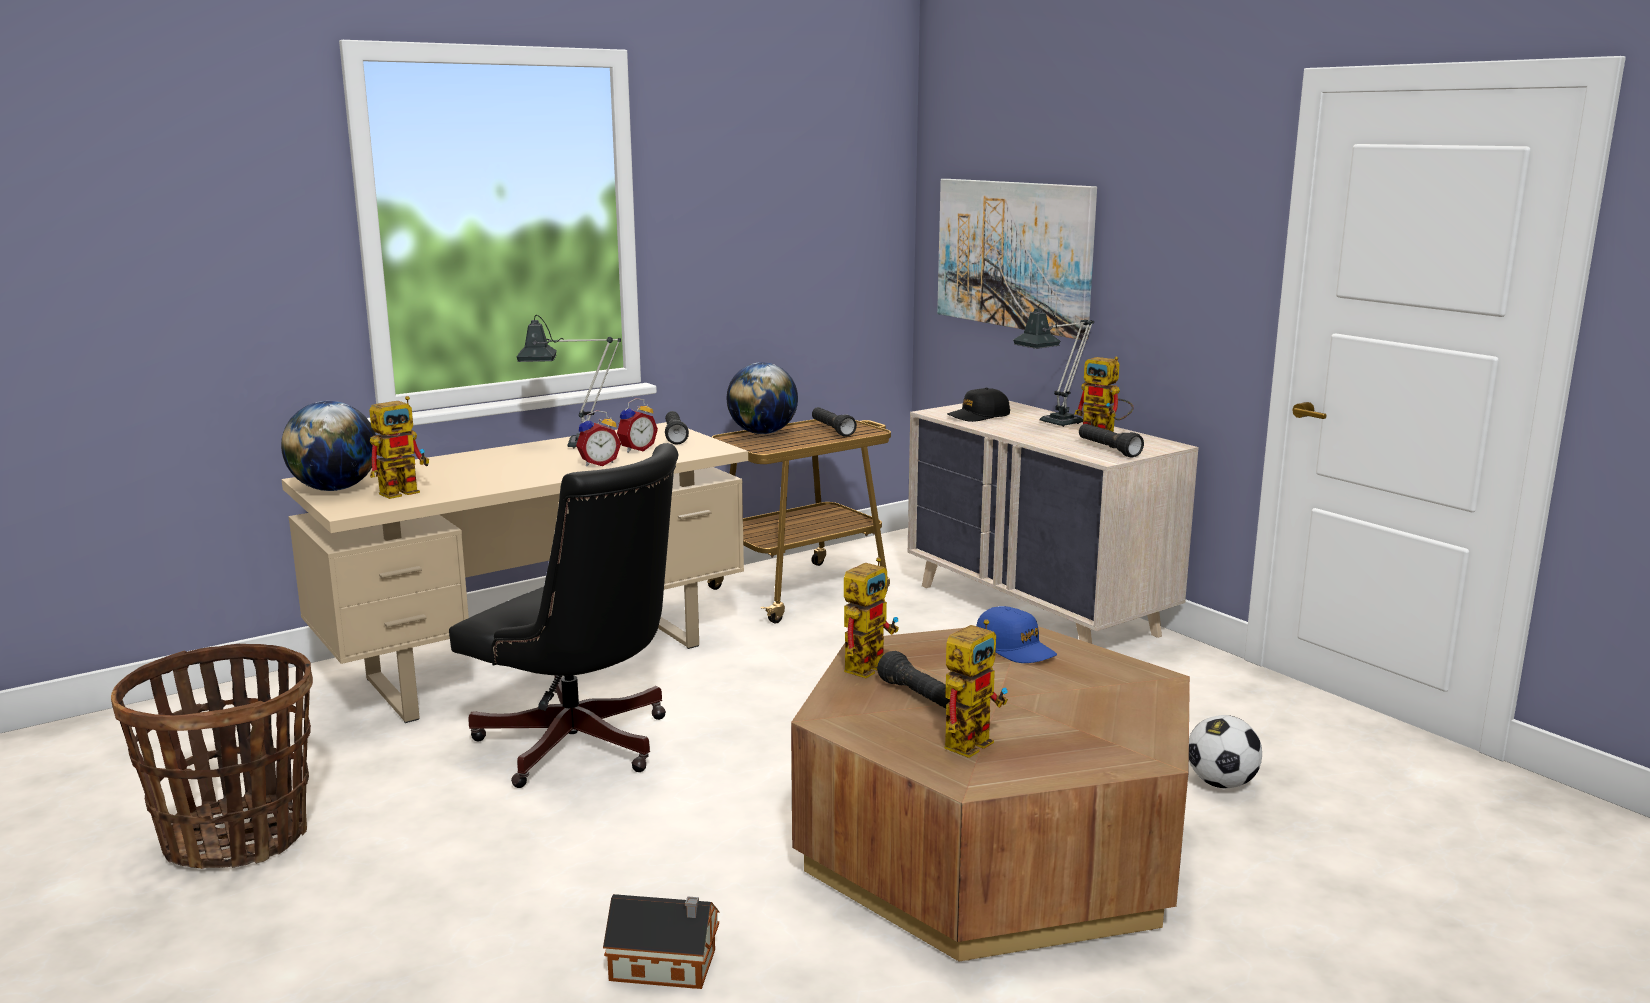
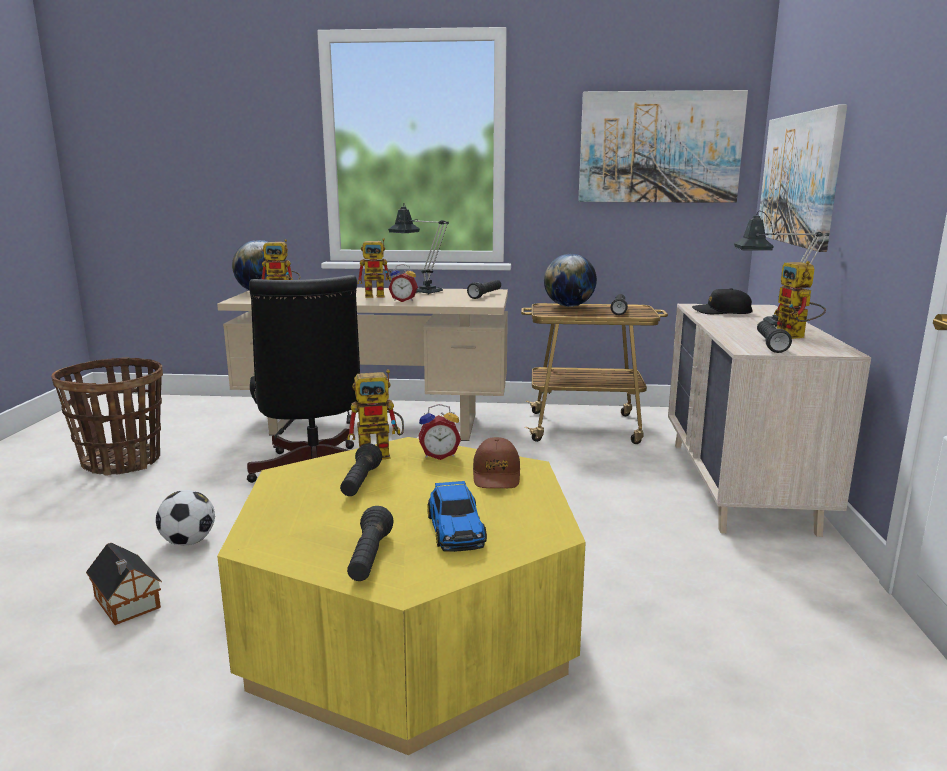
camera: 40 degrees right, 0 degrees up
(636, 449) = (444, 298): alarm clock -> alarm clock (439, 455)
(815, 211) = (659, 147): none -> picture
(971, 739) = (322, 520): toy robot -> toy robot (379, 295)
(992, 845) = (410, 628): brown coffee table -> yellow coffee table
(1014, 648) = (496, 475): blue cap -> brown cap
(1082, 750) = (369, 558): none -> black flashlight
(1089, 703) = (456, 529): none -> toy car
(1221, 783) = (671, 671): football -> football (188, 542)

